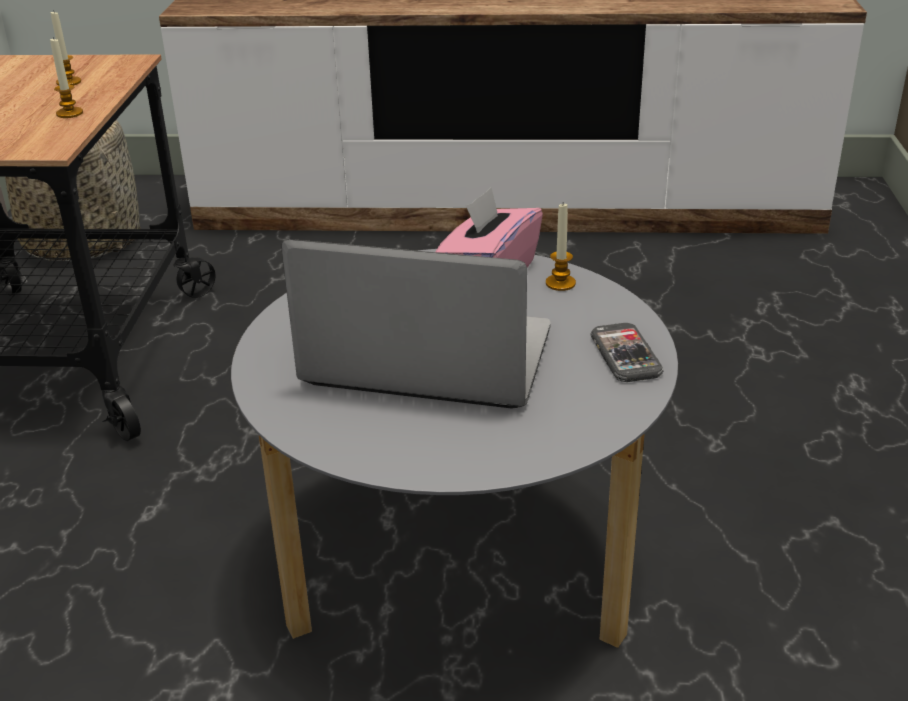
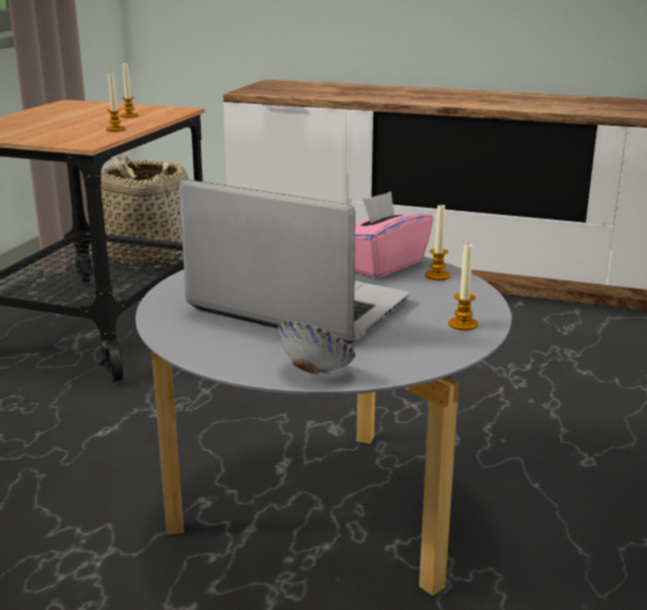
camera: 15 degrees right, 10 degrees down
(502, 458) = (315, 372): none -> bowl
(625, 355) = (463, 324): phone -> candle

